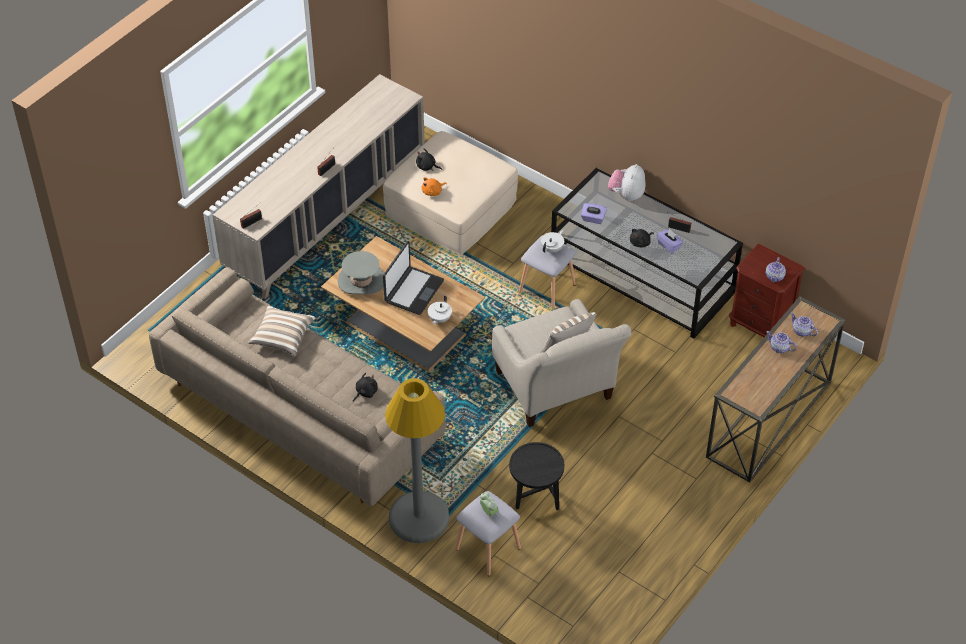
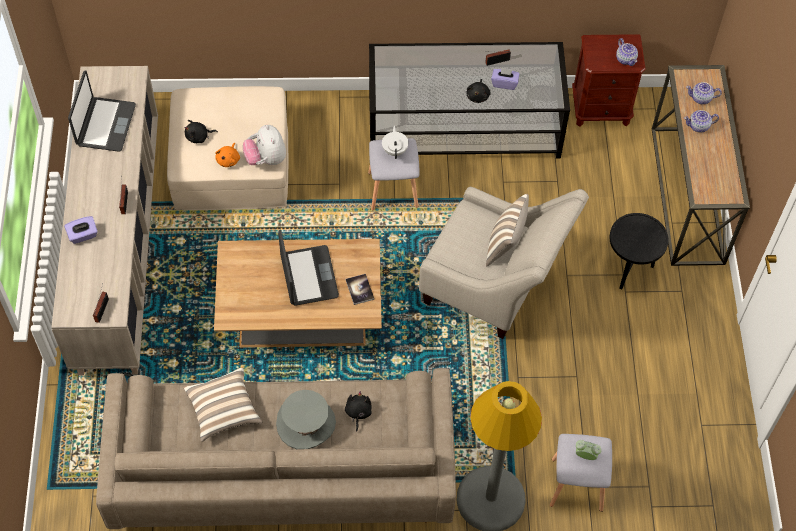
camera: 40 degrees left, 10 degrees up
(360, 117) = (105, 125): none -> laptop
(361, 280) = (248, 298): grey hat -> grey hat (306, 423)
(439, 319) = (359, 289): white teapot -> book
(535, 501) = (573, 408): black side table -> black side table (628, 271)
(593, 219) = (414, 98): purple tissue box -> purple tissue box (83, 235)
(626, 194) = (421, 55): plush toy -> plush toy (266, 159)

